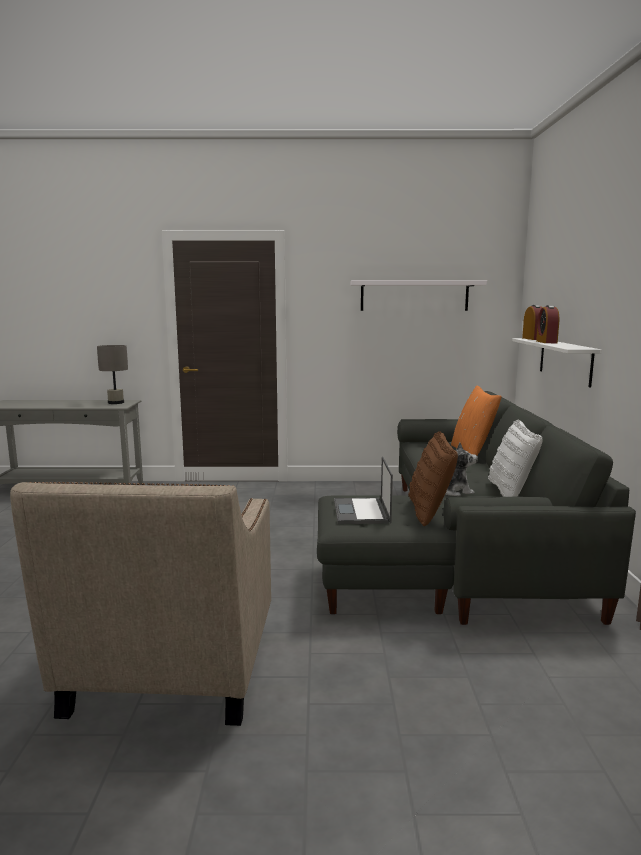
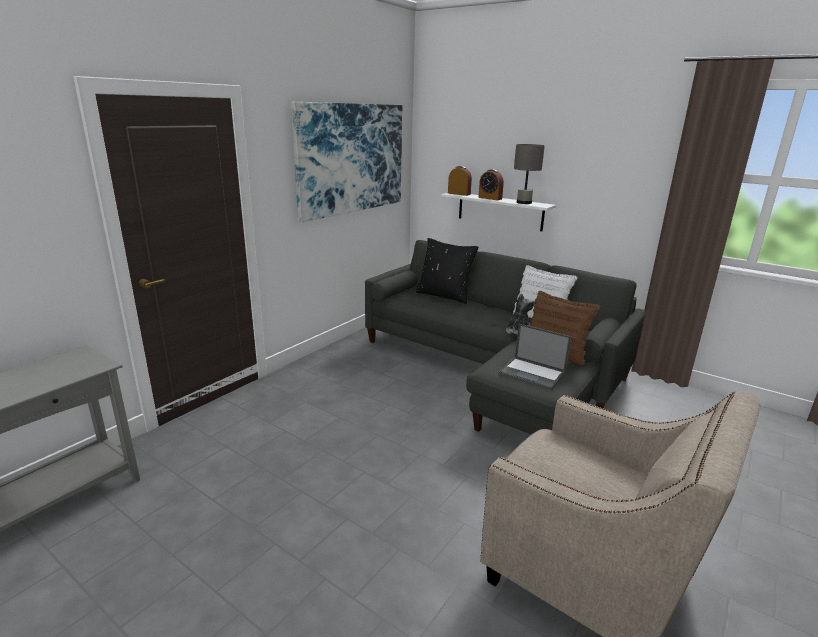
camera: 55 degrees left, 10 degrees up
(116, 402) = (68, 362): grey table lamp -> grey table lamp (523, 202)
(414, 296) = (351, 158): white shelf -> picture
(472, 453) = (445, 295): orange pillow -> black pillow

